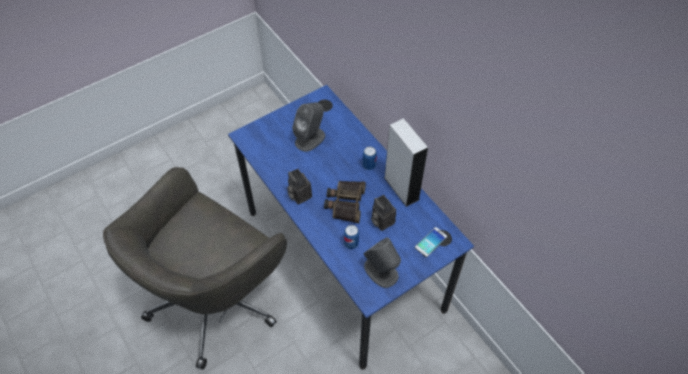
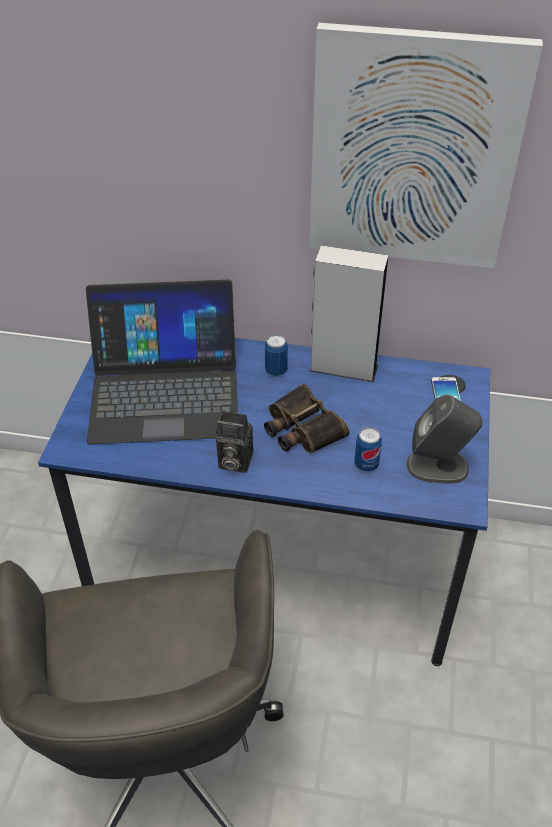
camera: 45 degrees left, 10 degrees down
(310, 138) = (165, 391): grey speaker -> laptop
(381, 221) = (367, 416): camera -> none
(457, 101) = (413, 151): none -> picture

